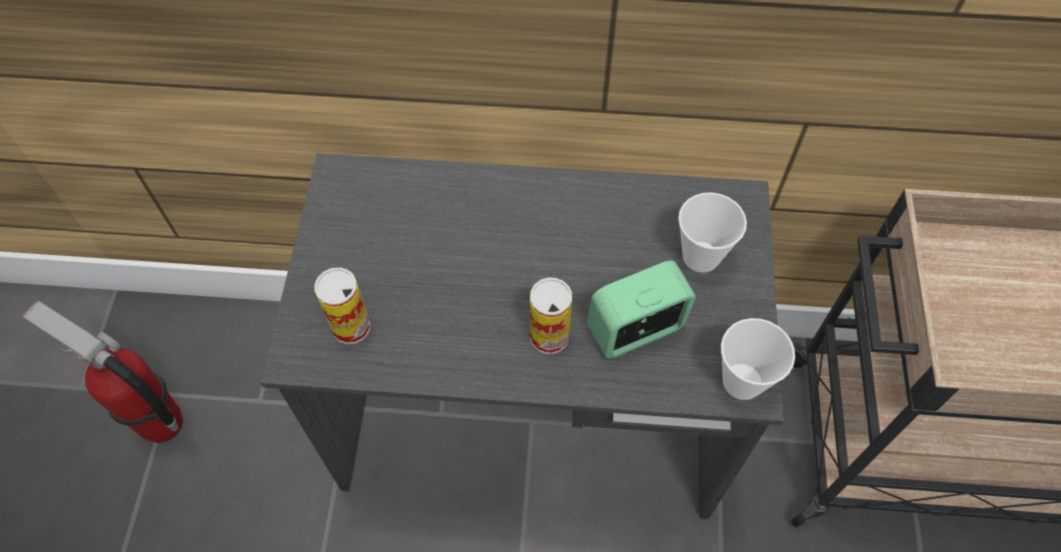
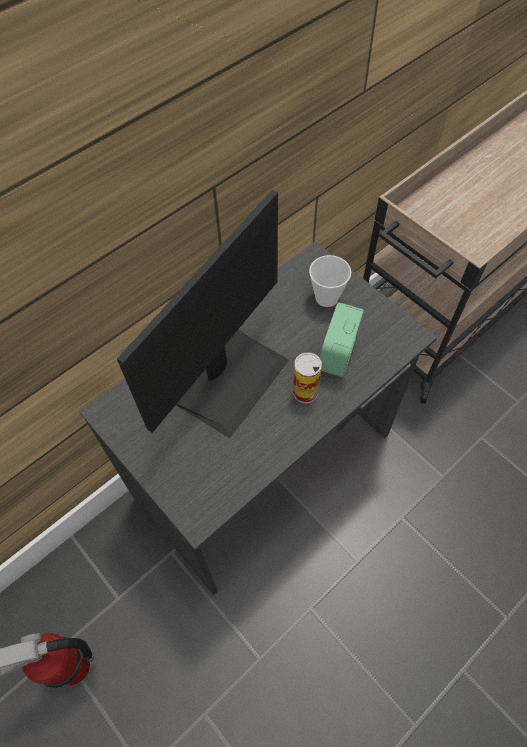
camera: 45 degrees left, 0 degrees up
(351, 327) = (207, 477): can -> none
(489, 252) = (232, 379): none -> monitor
(742, 381) = (404, 335): cup -> none

